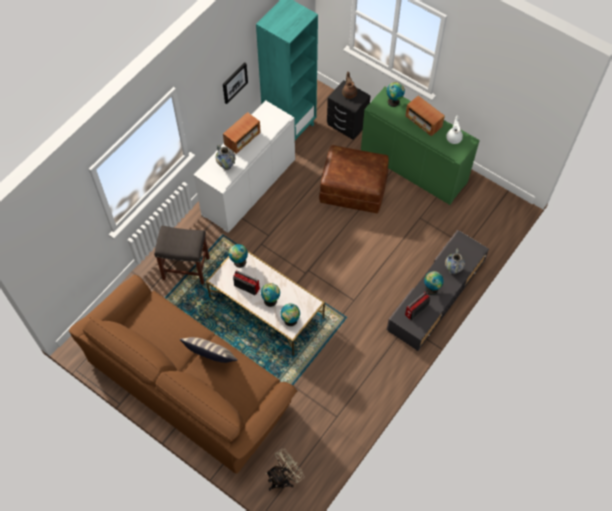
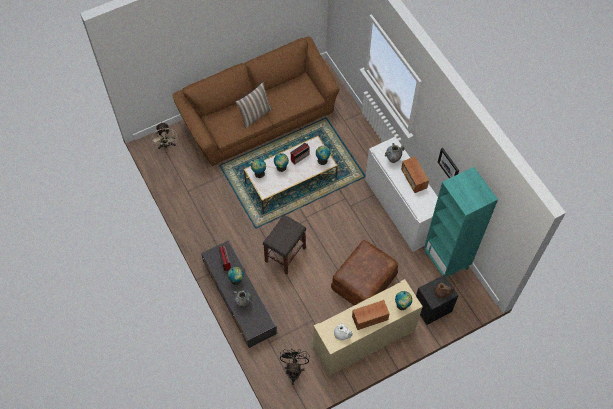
camera: 115 degrees right, 0 degrees up
(187, 268) = (348, 145): grey stool -> grey stool (285, 255)
(413, 167) = (364, 340): green cabinet -> beige cabinet
(480, 213) = (294, 370): none -> black fan

